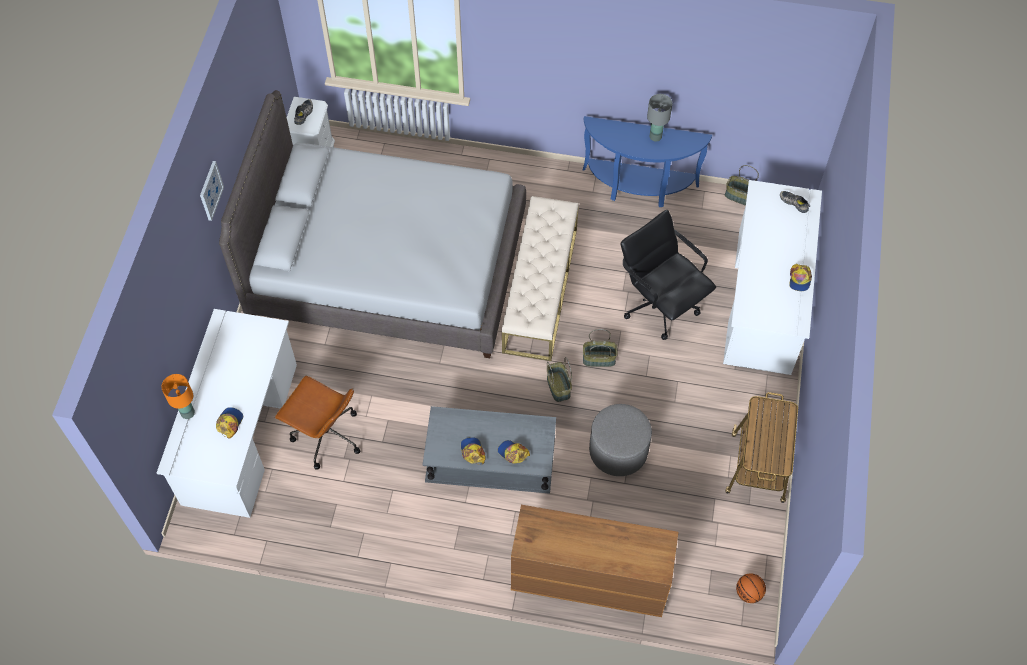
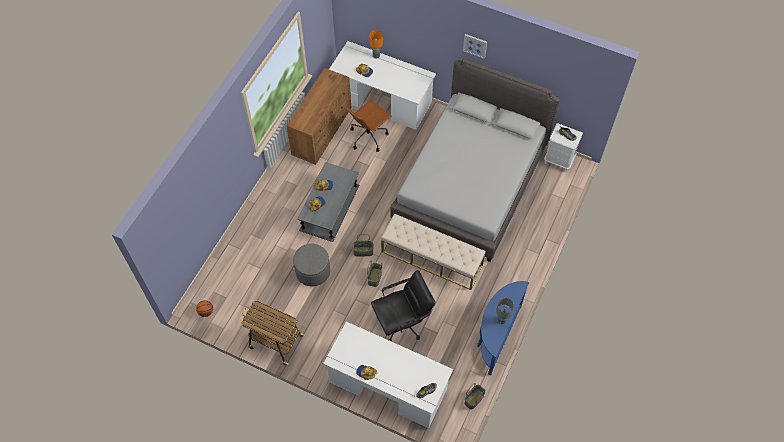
camera: 105 degrees right, 0 degrees up
(588, 579) = (244, 236): brown dresser -> brown dresser (322, 131)

